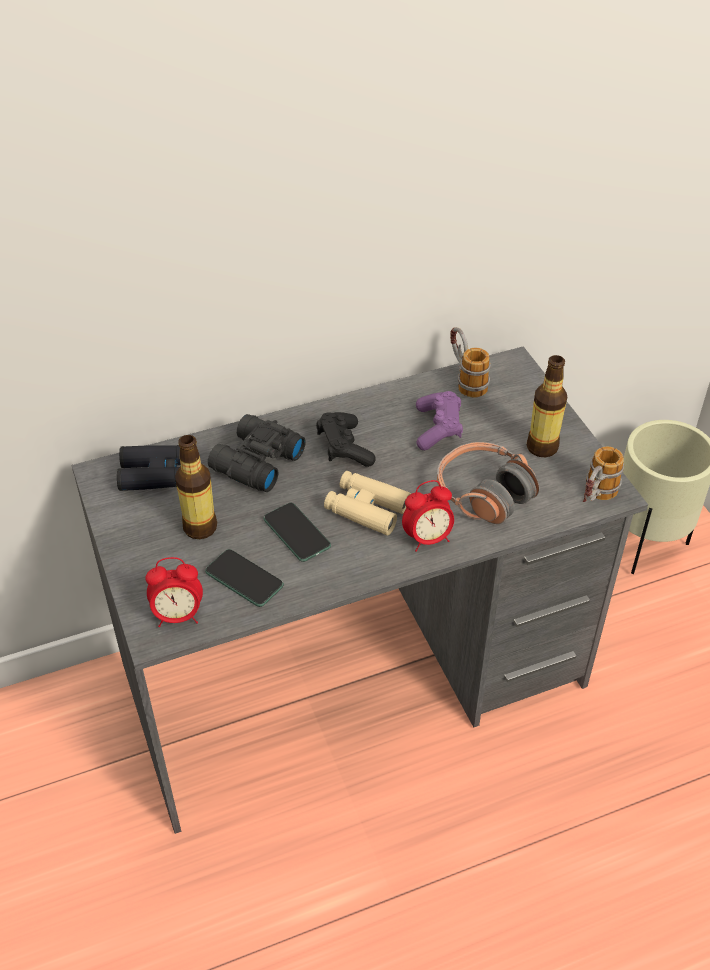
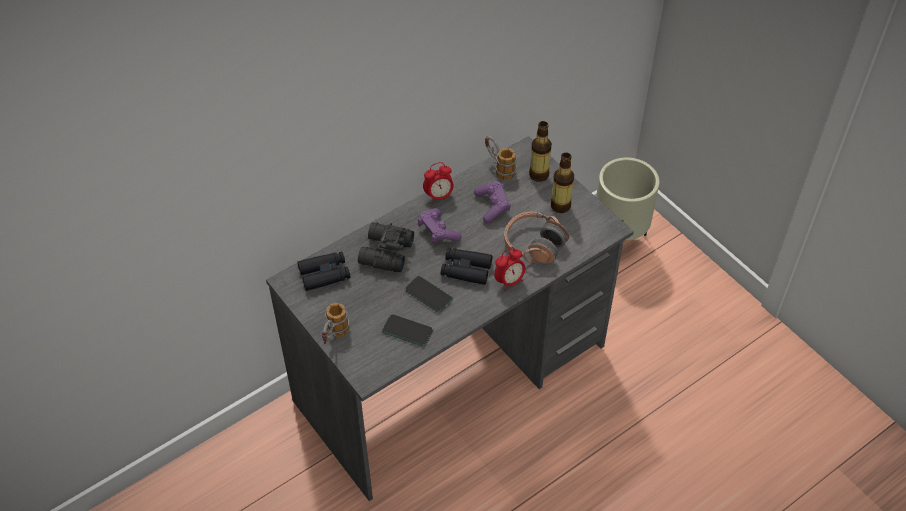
camera: 15 degrees left, 5 degrees up
(178, 615) = (376, 362): alarm clock -> alarm clock (439, 196)
(200, 527) = (367, 304): bottle -> bottle (538, 175)
(344, 448) = (438, 232): black game controller -> purple game controller
(367, 509) = (466, 270): beige binoculars -> black binoculars
(595, 498) = (601, 234): mug -> mug (334, 337)

